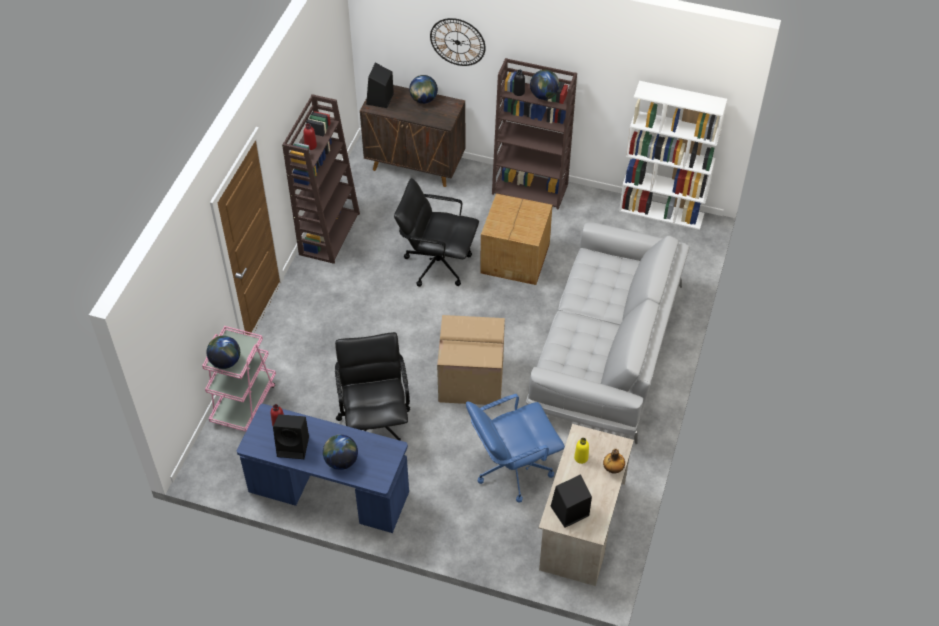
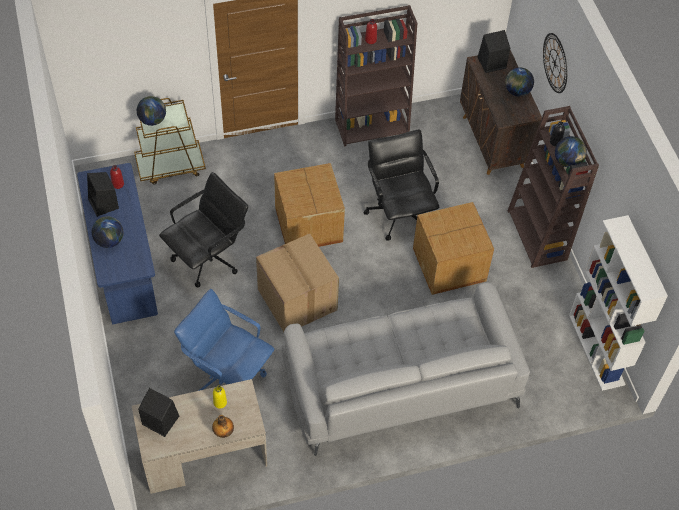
camera: 55 degrees right, 5 degrees up
(244, 401) = (171, 166): pink cart -> brown cart
(398, 332) = (308, 225): none -> cardboard box

